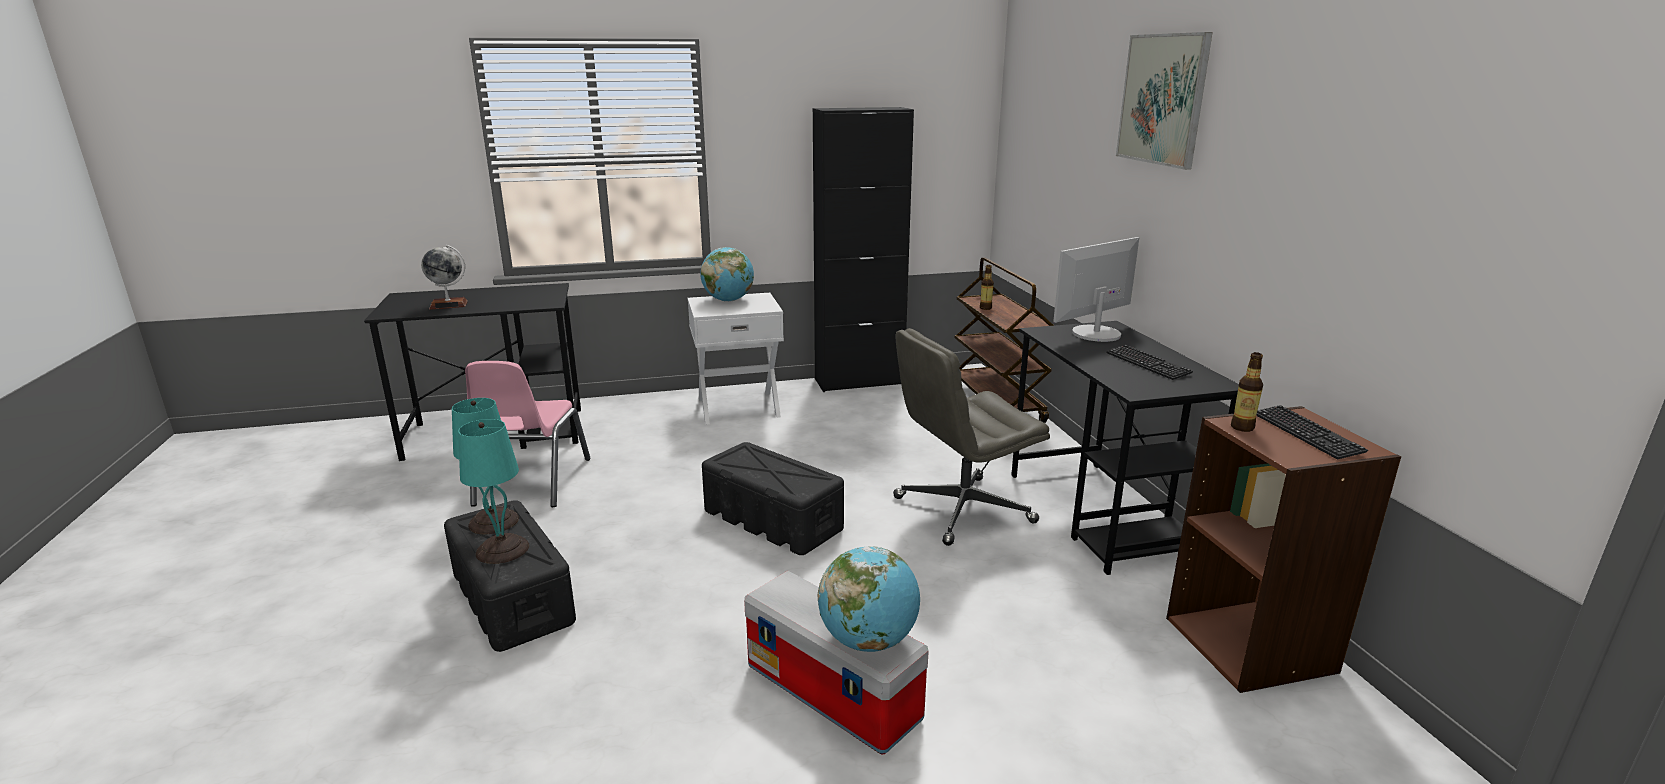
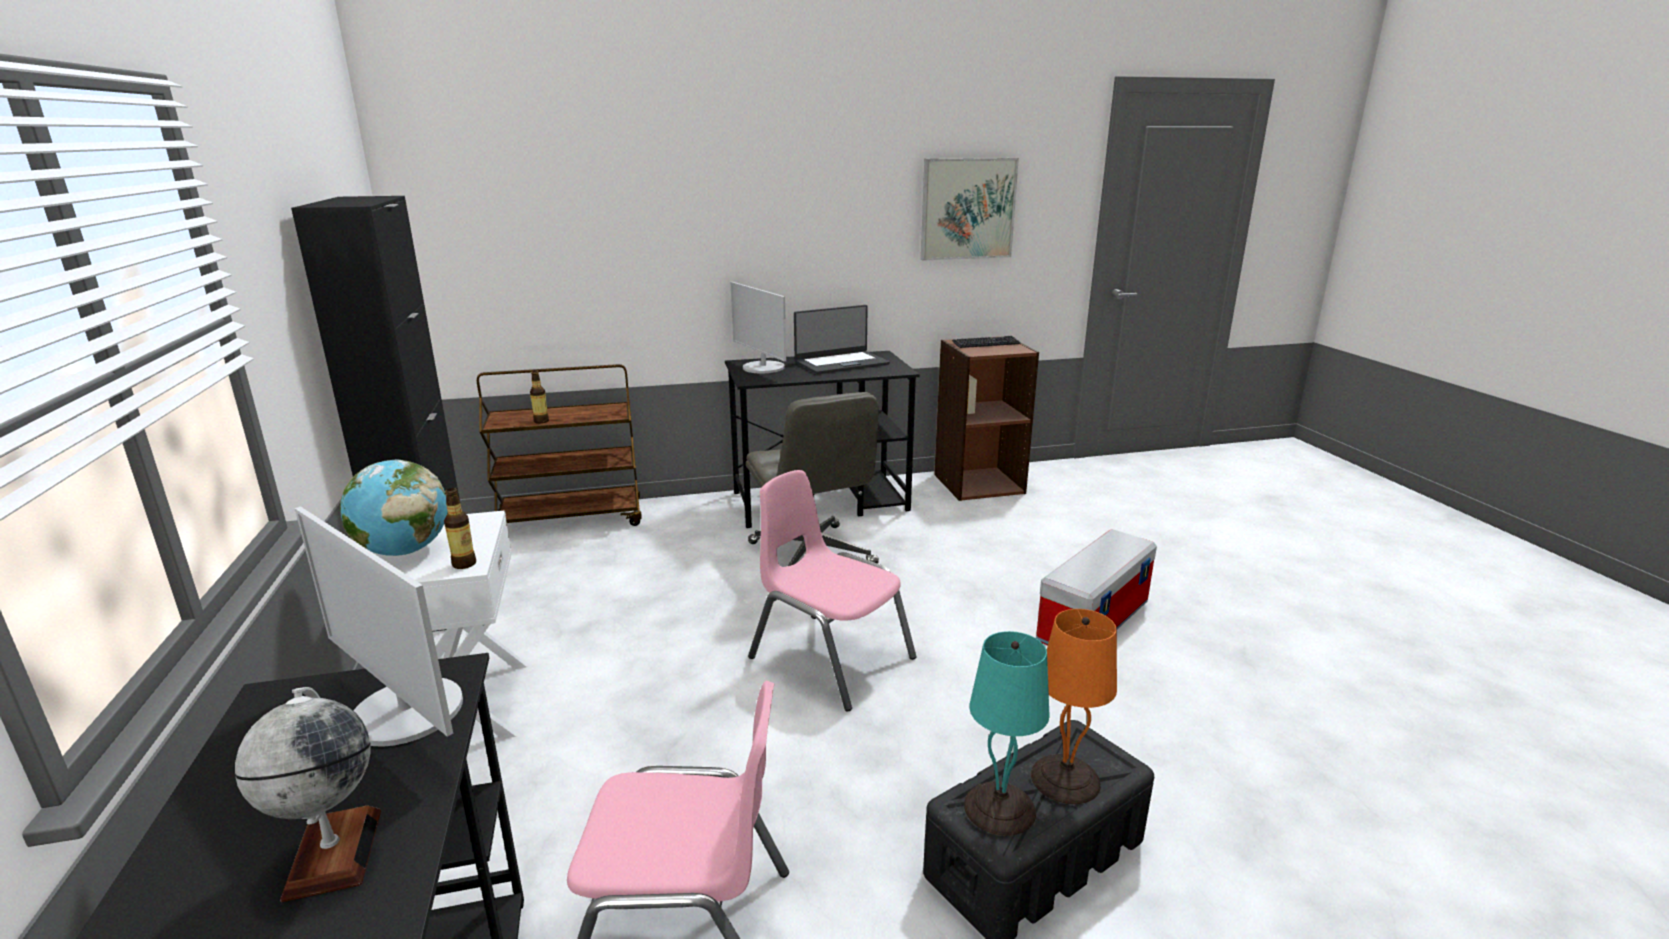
camera: 90 degrees left, 0 degrees up
(504, 549) = (1064, 778): turquoise table lamp -> orange table lamp
(524, 302) = (406, 713): none -> monitor
(773, 520) = (830, 658): black storage box -> pink chair
(868, 641) = (1121, 546): globe -> none
(1147, 364) = (841, 363): keyboard -> laptop
(1162, 99) = (732, 160): picture -> picture (968, 209)
(1242, 427) = (982, 352): bottle -> bottle (464, 564)

